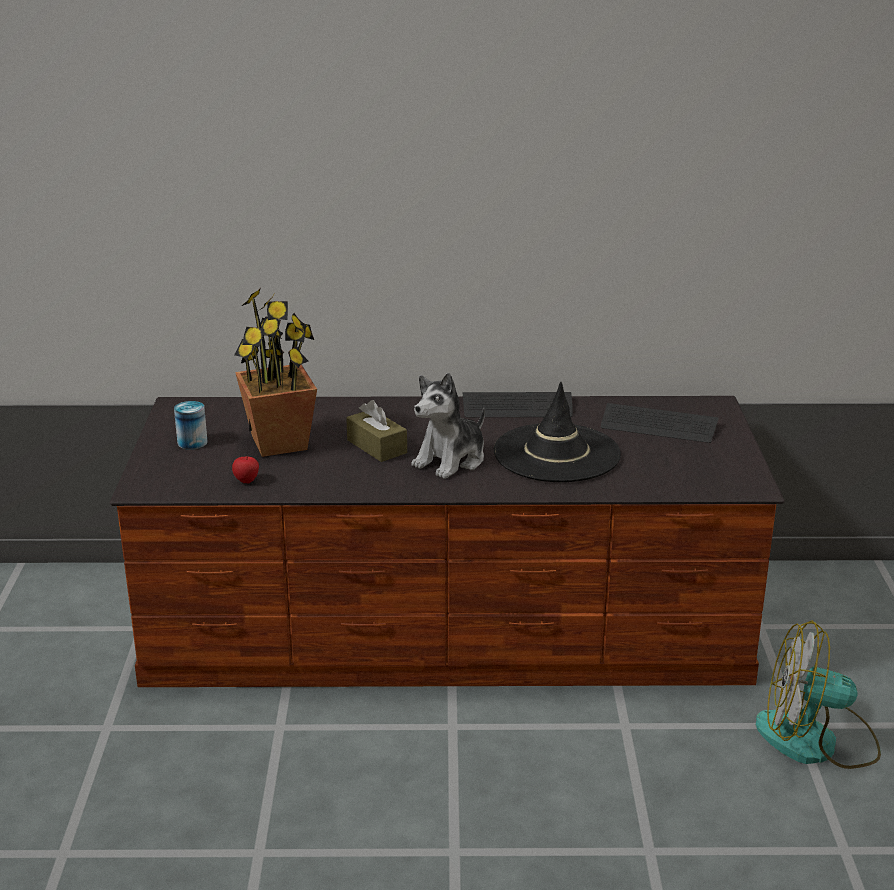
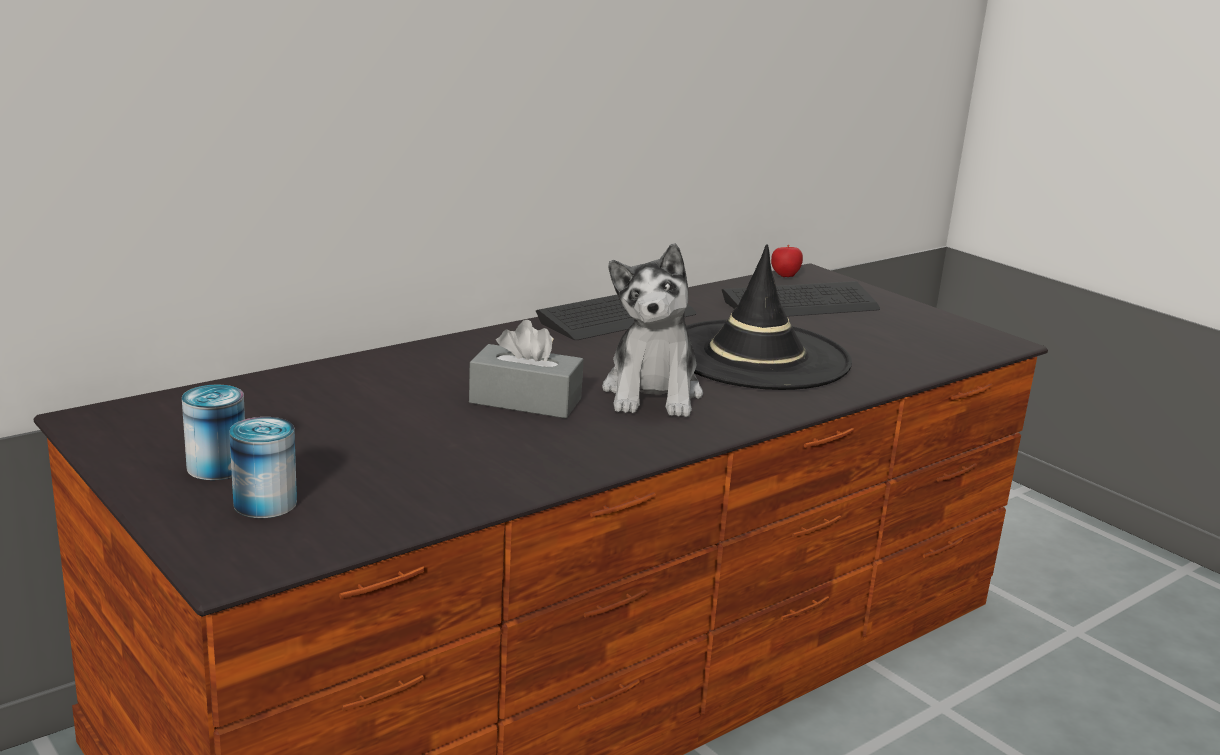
camera: 40 degrees left, 5 degrees down
(187, 465) = (265, 503): none -> can
(247, 481) = (411, 499): apple -> apple (784, 276)
(279, 443) = (370, 431): potted plant -> none
(377, 446) = (525, 401): brown tissue box -> grey tissue box
(816, 741) = (1112, 641): fan -> none

